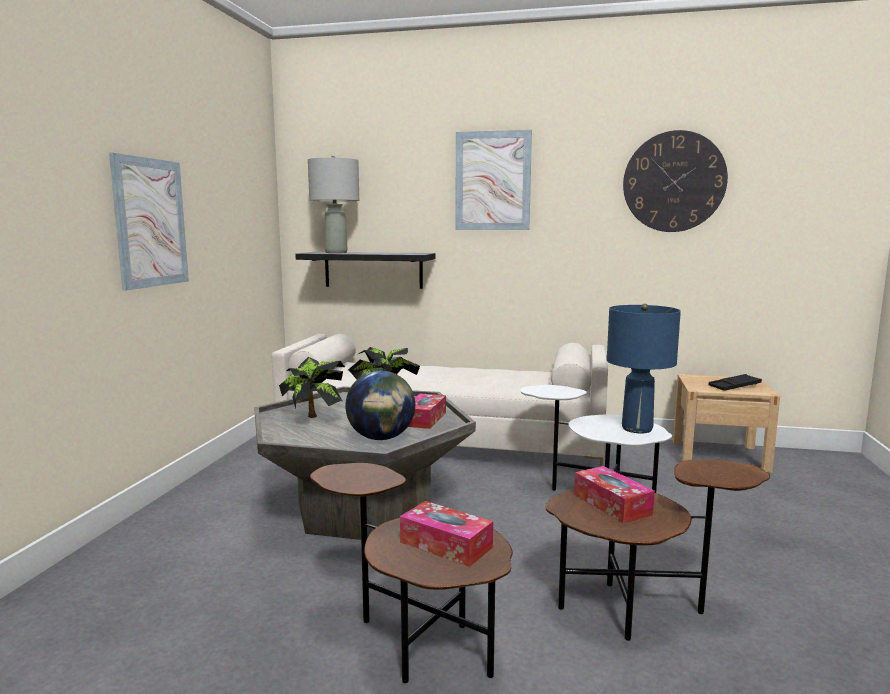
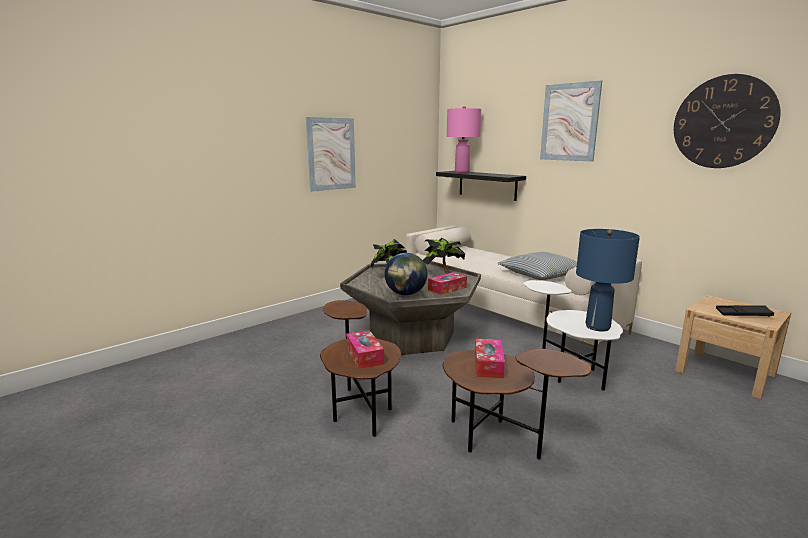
camera: 35 degrees right, 5 degrees up
(336, 252) = (461, 172): grey table lamp -> pink table lamp
(500, 381) = (541, 274): none -> pillow

